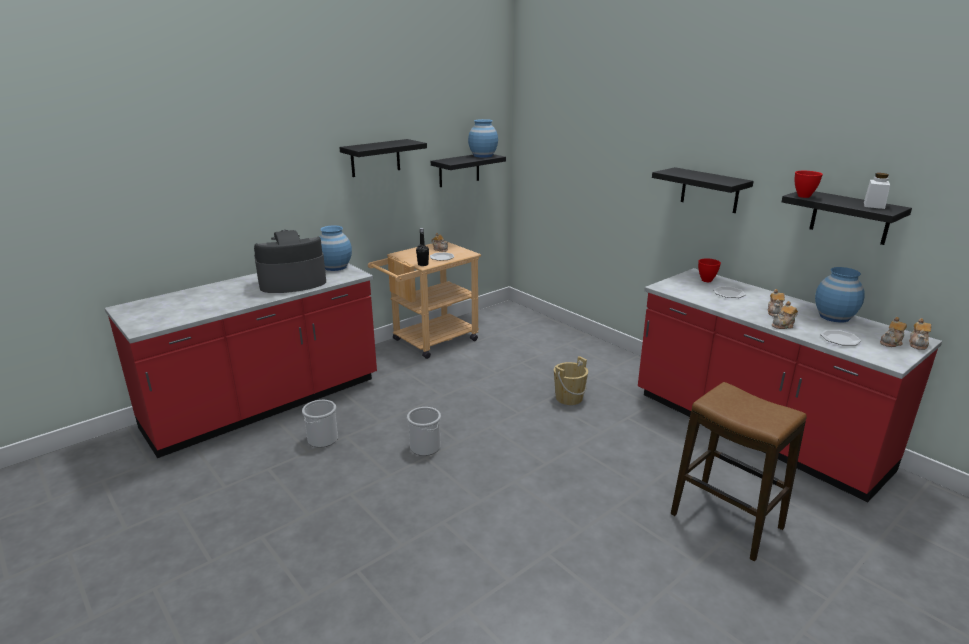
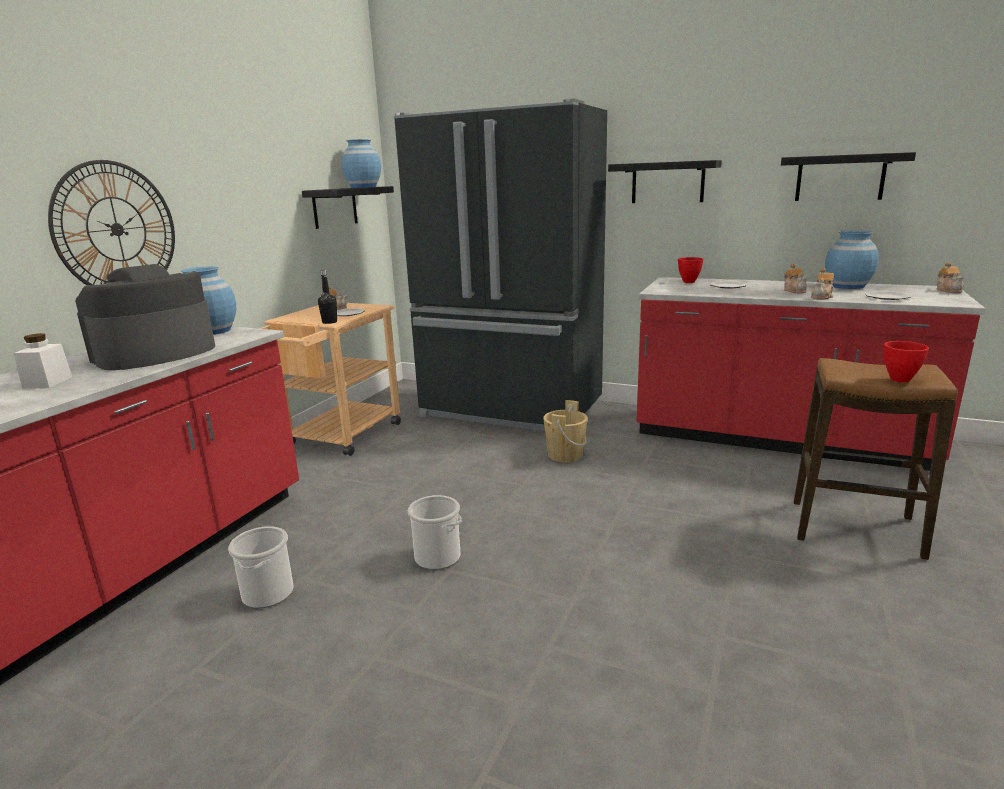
camera: 25 degrees left, 5 degrees down
(291, 197) = (116, 229): none -> wall clock
(375, 158) = (233, 178): black shelf -> none
(563, 349) = (510, 411): none -> black fridge
(804, 196) = (802, 156): red bowl -> red bowl (901, 380)
(874, 205) = (876, 153): white jar -> white jar (48, 382)
(891, 342) = (928, 293): teapot -> none

